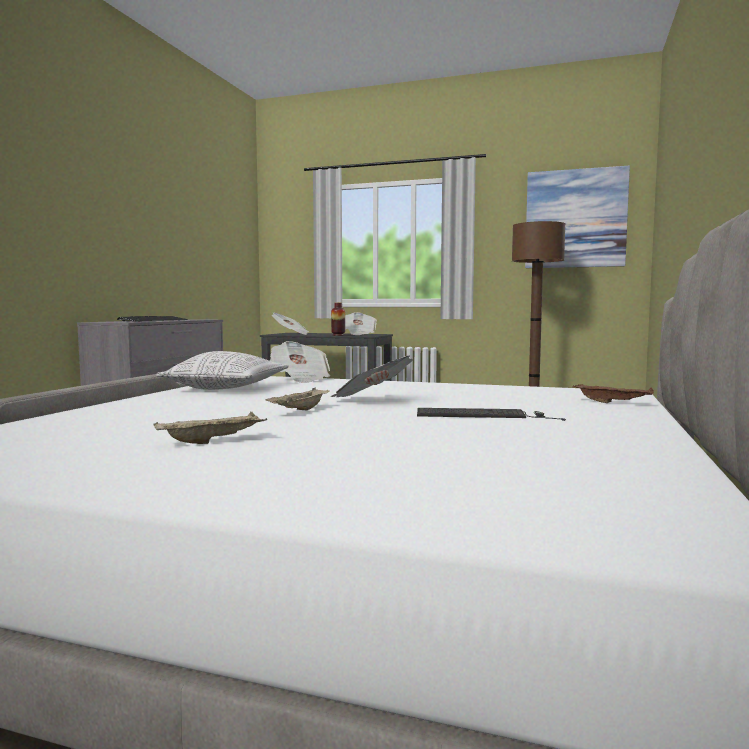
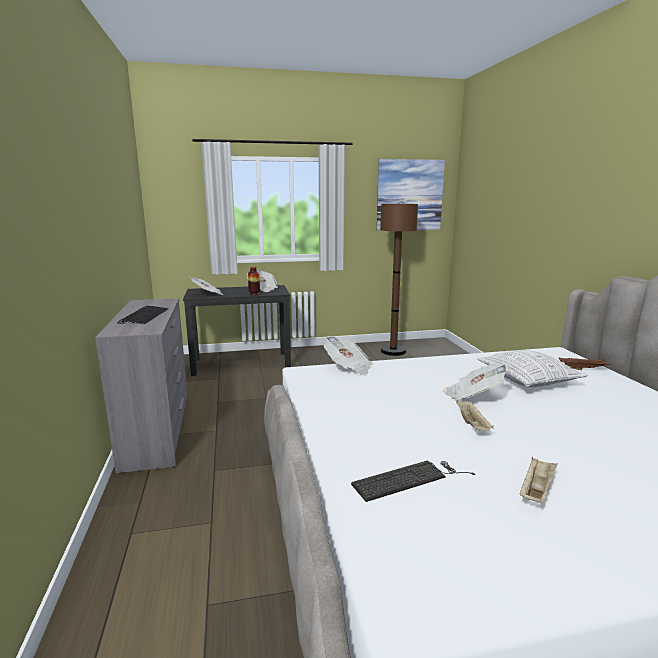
camera: 30 degrees left, 10 degrees up
(226, 388) = (337, 397): pillow -> pillow (528, 380)
(484, 415) = (569, 403): keyboard -> keyboard (410, 479)

